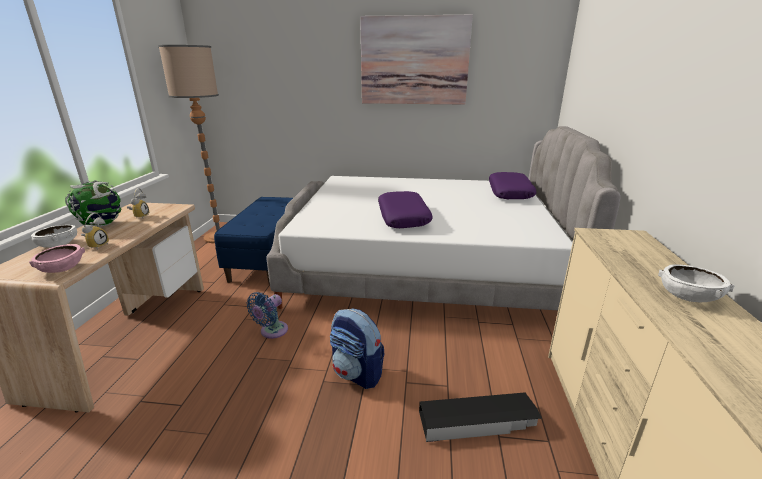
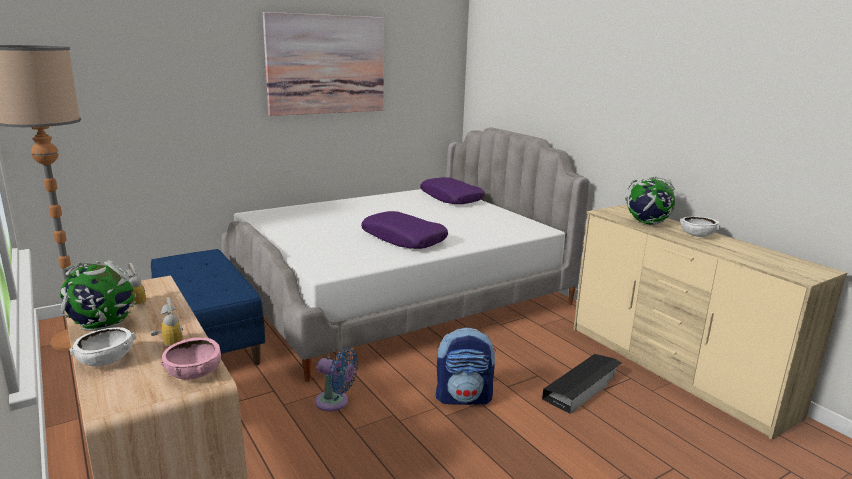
camera: 40 degrees left, 5 degrees down
(272, 332) = (335, 402): blue fan -> blue fan turned 60 degrees counterclockwise
(632, 260) = (647, 223): none -> globe

